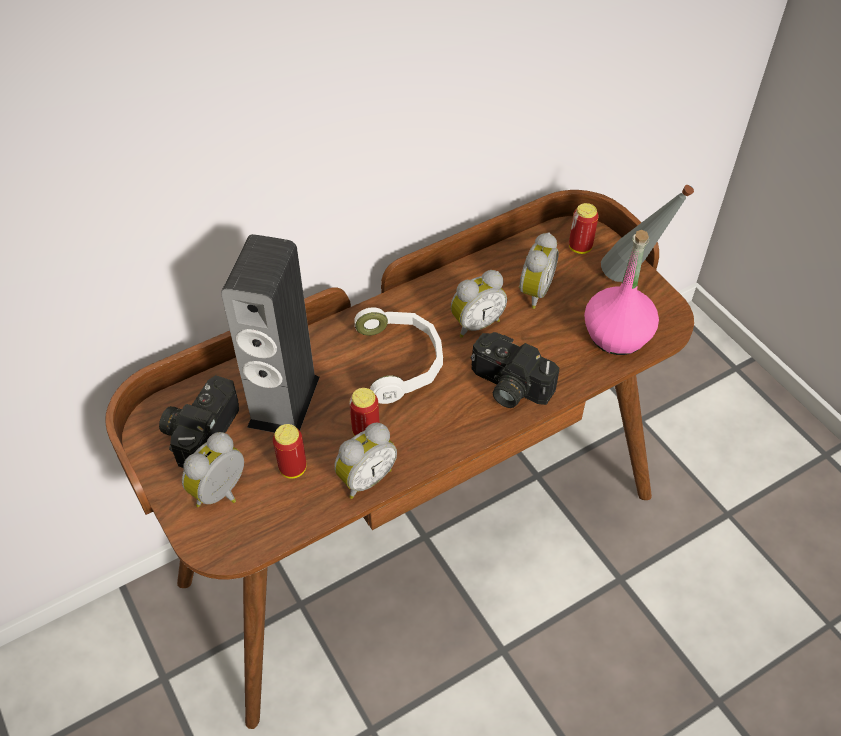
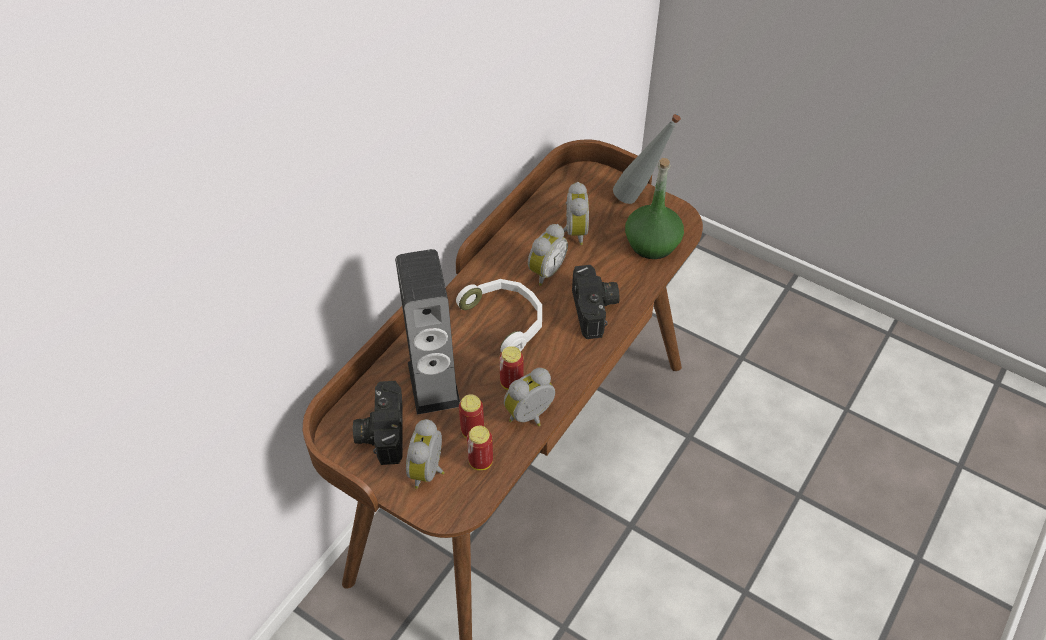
camera: 25 degrees left, 0 degrees up
(365, 478) = (531, 416): alarm clock -> alarm clock turned 150 degrees counterclockwise
(507, 387) = (596, 310): camera -> camera turned 105 degrees counterclockwise
(580, 248) = (589, 186): can -> can (480, 462)
(617, 335) = (652, 244): pink bottle -> green bottle

